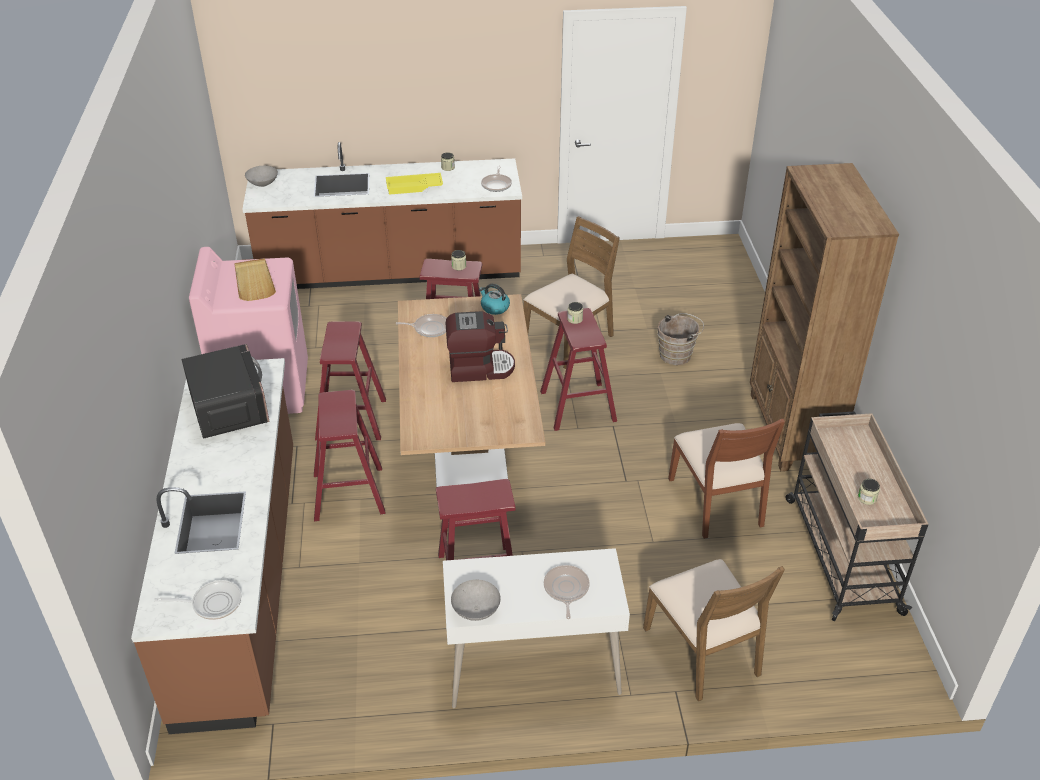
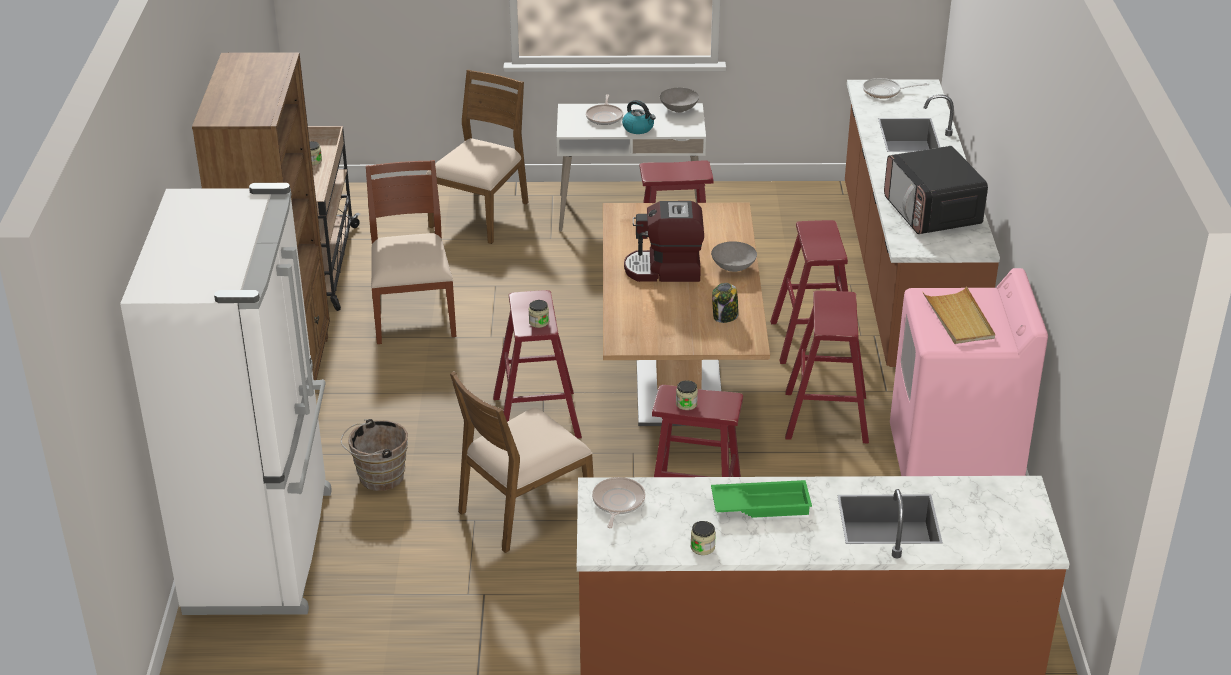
camera: 175 degrees left, 5 degrees down
(262, 184) = (1029, 526): grey bowl -> grey bowl (733, 267)
(414, 187) = (761, 504): yellow tray -> green tray
(429, 328) = (725, 316): frying pan -> jar
(494, 307) = (640, 338): kettle -> kettle (638, 128)
(703, 651) = (481, 214): brown chair -> brown chair turned 45 degrees clockwise
(727, 307) = (263, 550): none -> white fridge

